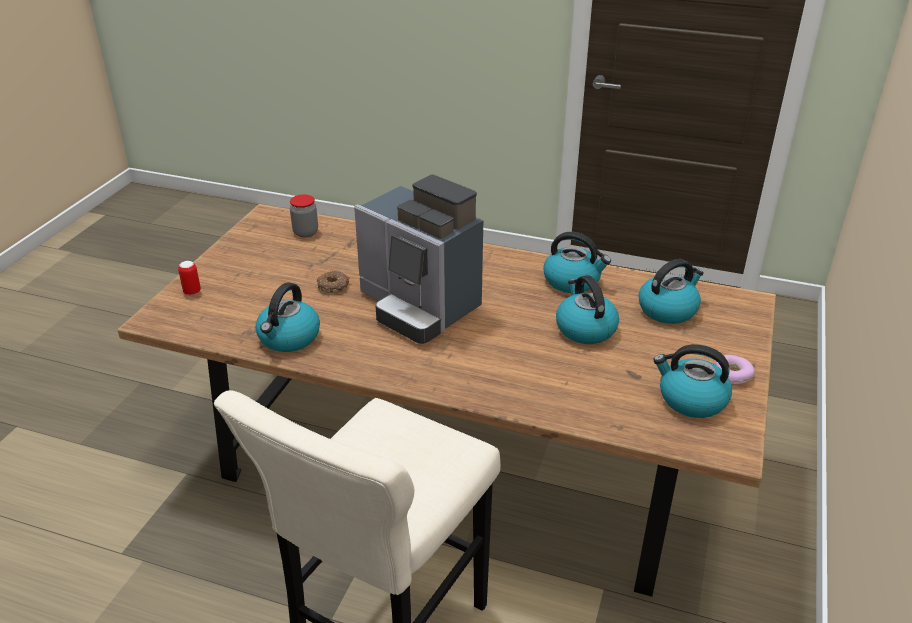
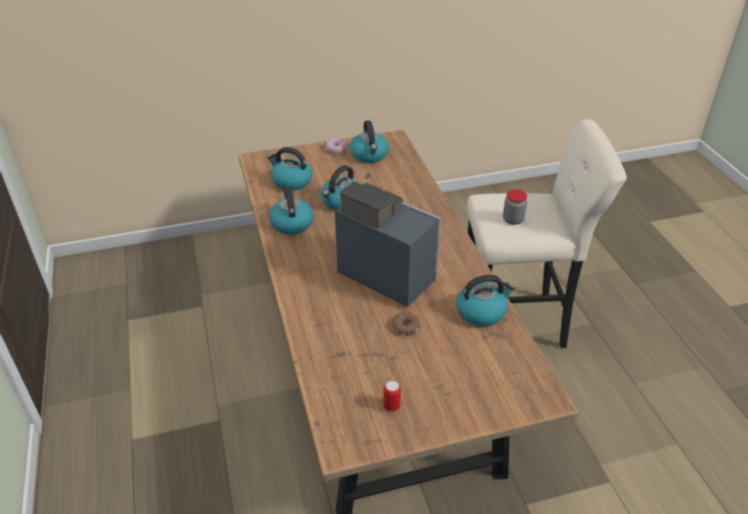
camera: 125 degrees left, 5 degrees up
(192, 292) = (496, 403): can -> can (391, 406)
(305, 232) = (347, 395): jar -> jar (513, 220)
(419, 307) = (386, 273): coffee machine -> coffee machine turned 60 degrees counterclockwise

